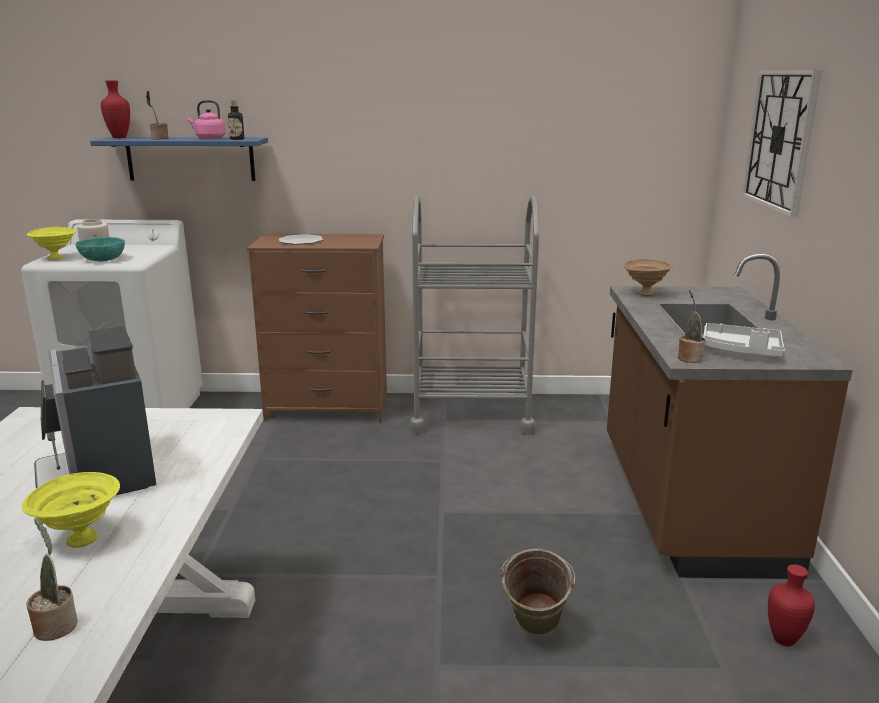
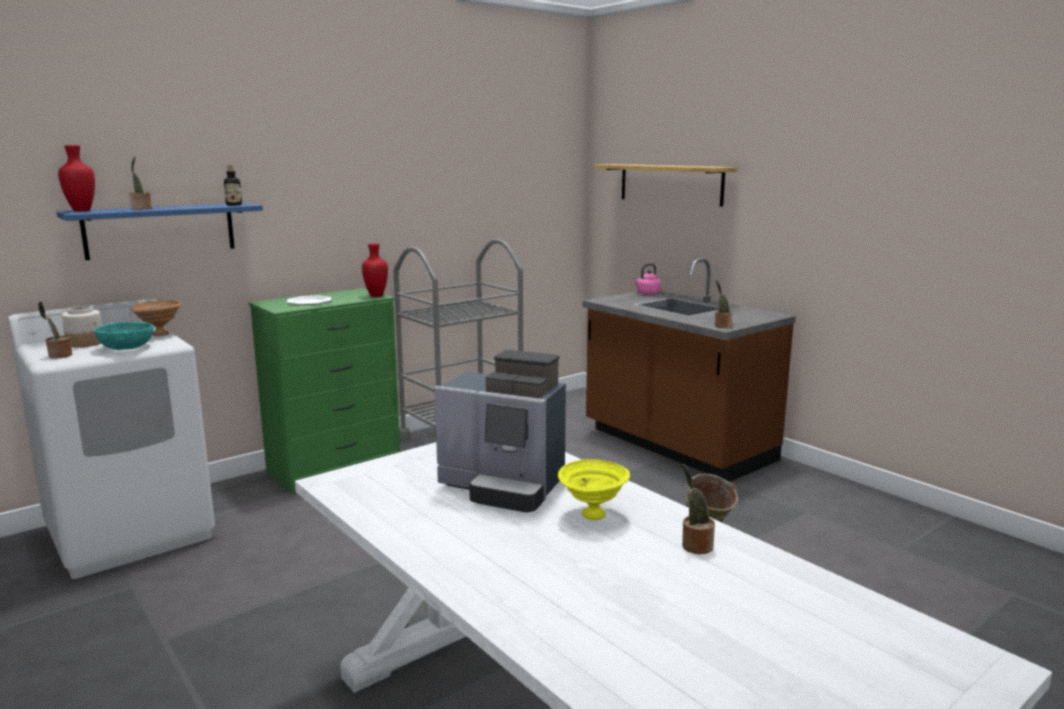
camera: 40 degrees left, 5 degrees down
(56, 258) = (59, 356): yellow bowl -> potted plant
(209, 138) = (196, 206): pink kettle -> pink kettle (647, 293)
(327, 408) = (335, 468): brown dresser -> green dresser
(645, 294) = (614, 301): brown bowl -> brown bowl (159, 334)
(741, 351) = (734, 318): grey tray -> none
(780, 140) = (670, 184): wall clock -> shelf
(784, 641) = (811, 490): red vase -> red vase (376, 296)

